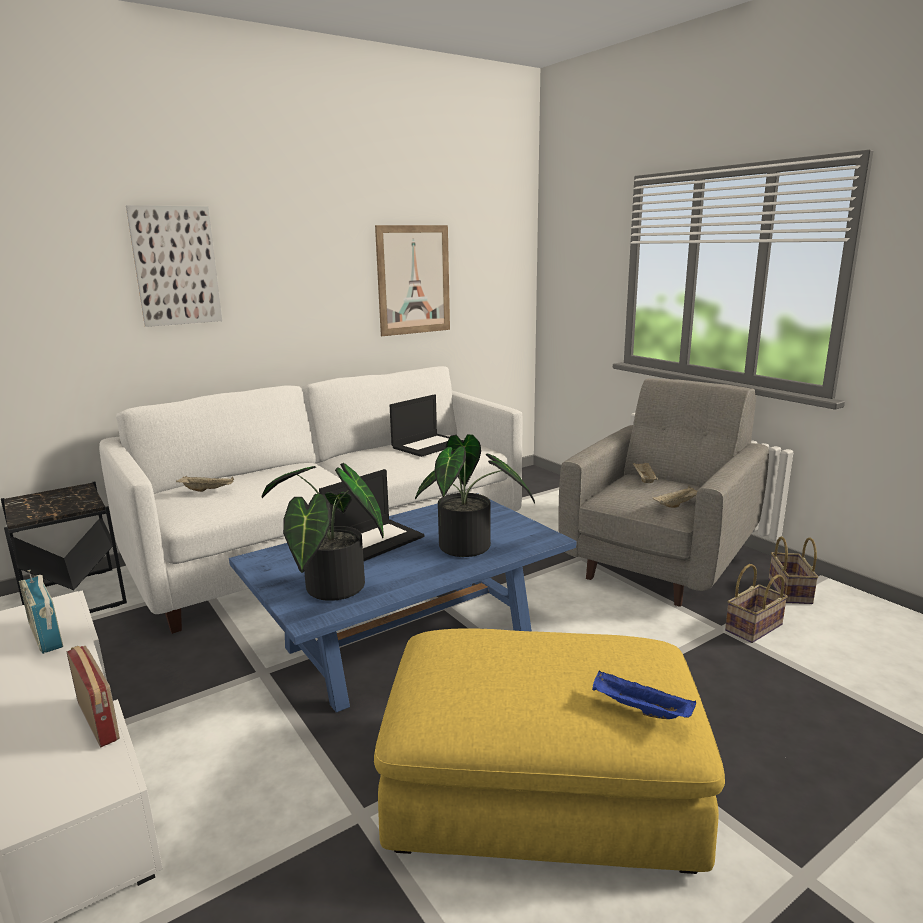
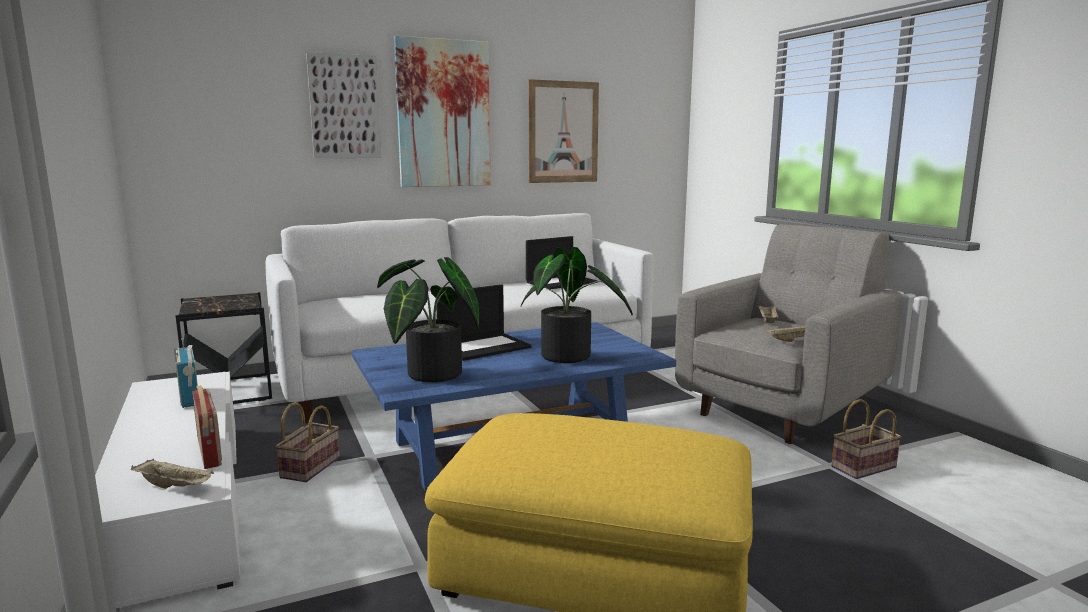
camera: 10 degrees right, 5 degrees down
(208, 490) = (349, 300): beige tray -> beige tray (175, 486)
(287, 268) = (443, 114): none -> picture
(639, 710) = (676, 476): blue tray -> none
(788, 590) = (914, 441): basket -> basket (310, 467)

